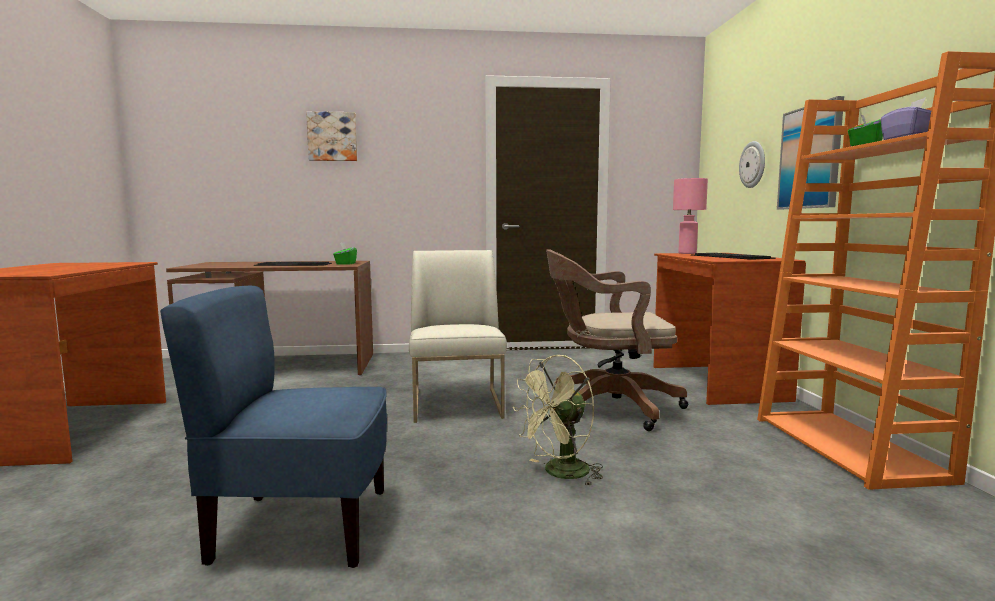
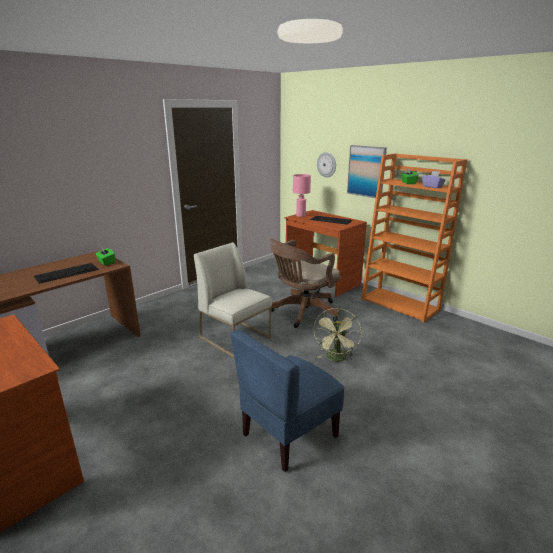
camera: 40 degrees left, 15 degrees up
(332, 137) = (52, 155): picture -> none

